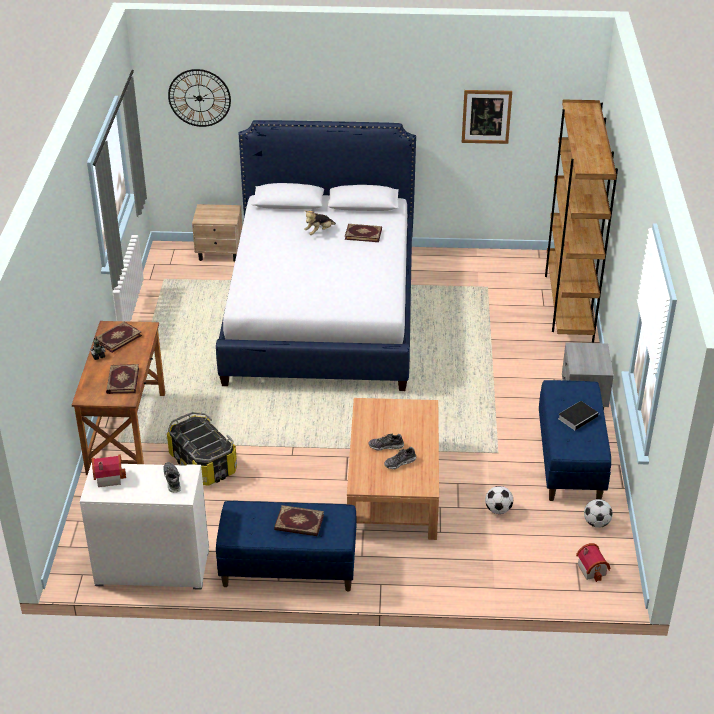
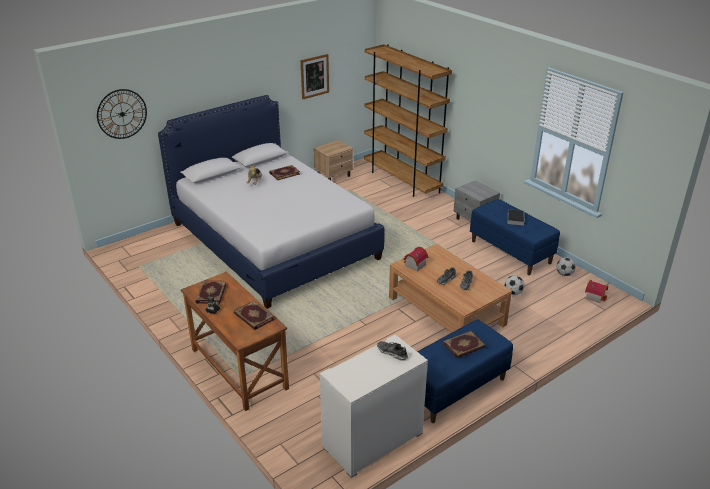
camera: 40 degrees left, 5 degrees down
(108, 477) = (346, 375): toy house -> toy house (414, 265)
(202, 463) = (317, 359): storage box -> none
(220, 253) = (159, 235): beige nightstand -> beige nightstand (334, 176)

